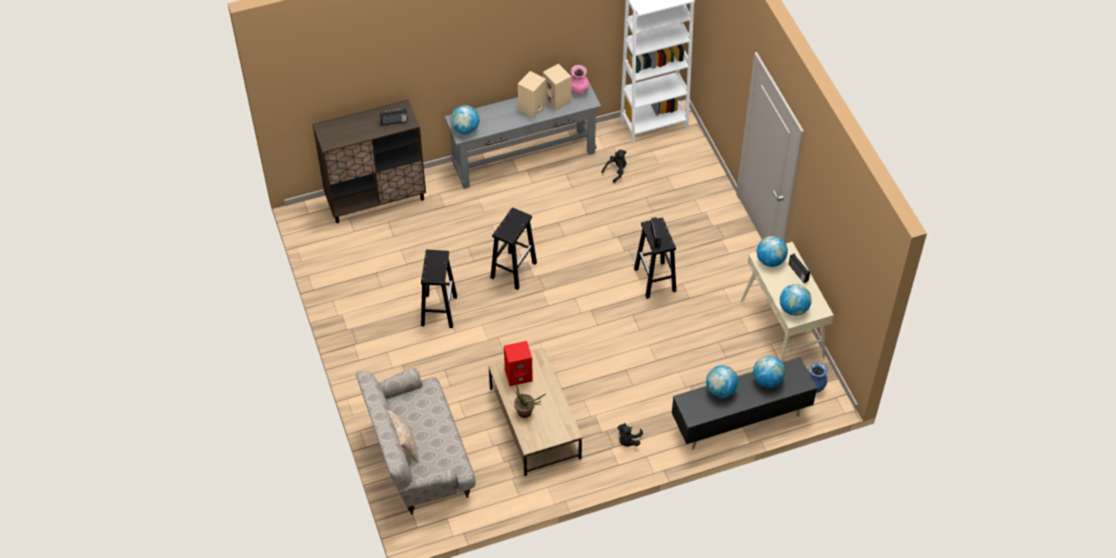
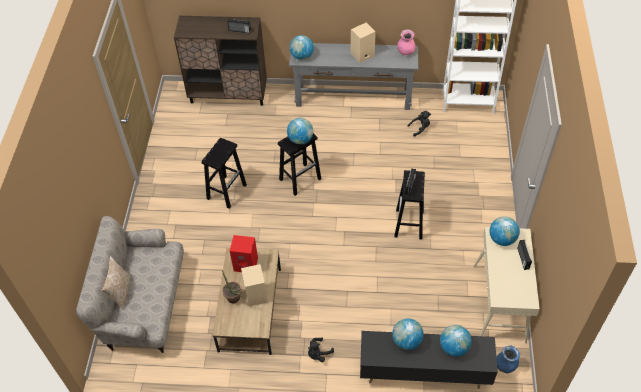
camera: 25 degrees right, 0 degrees up
(557, 100) = (385, 55): beige speaker -> beige speaker (256, 295)
(793, 309) = (503, 290): globe -> globe (300, 139)

